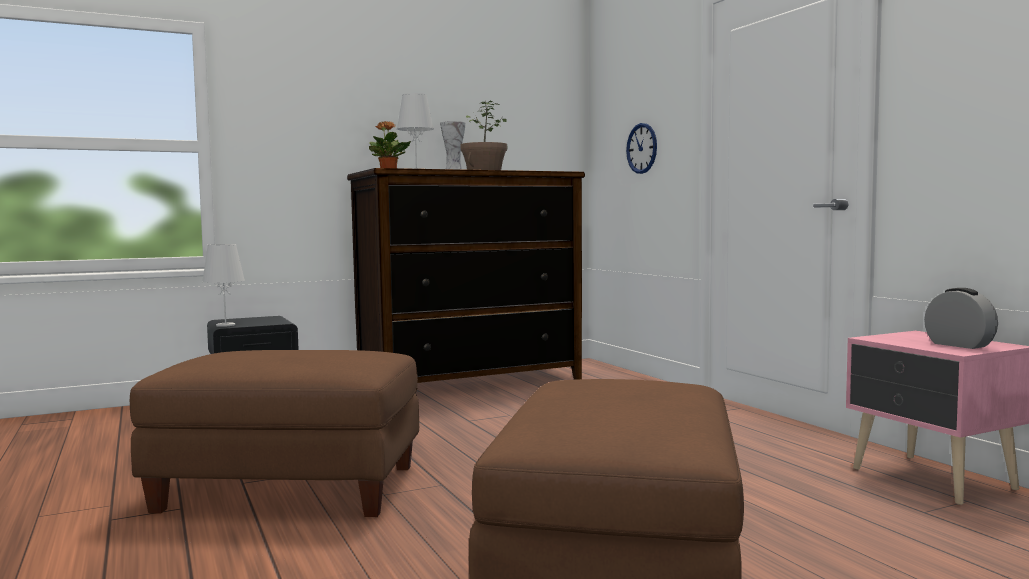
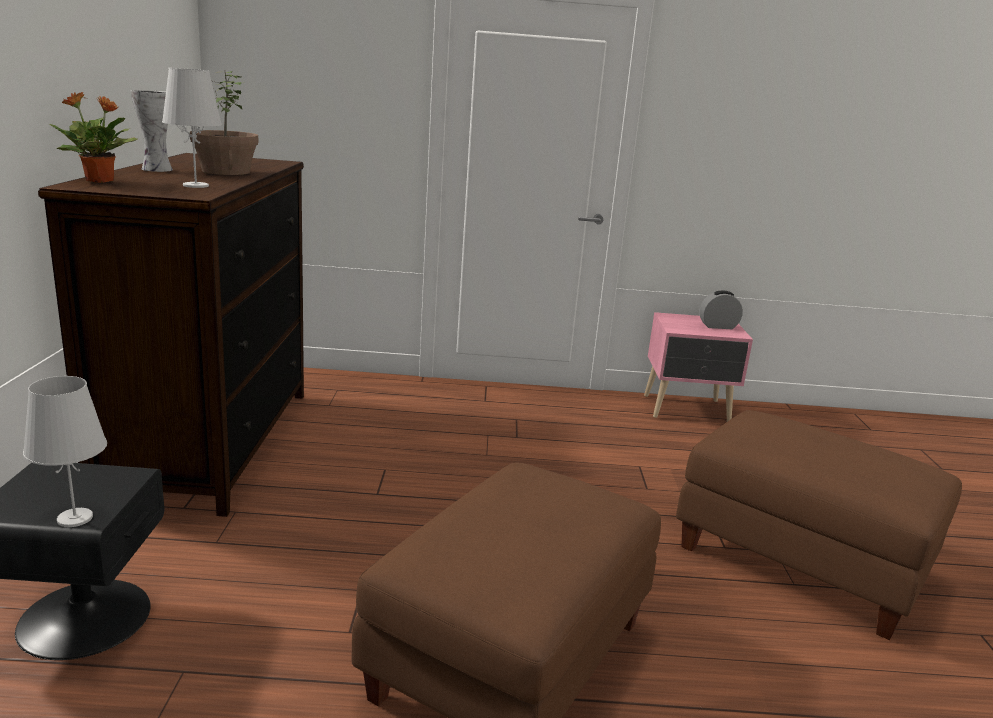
camera: 65 degrees left, 15 degrees up
(642, 148) = (323, 126): wall clock -> none

